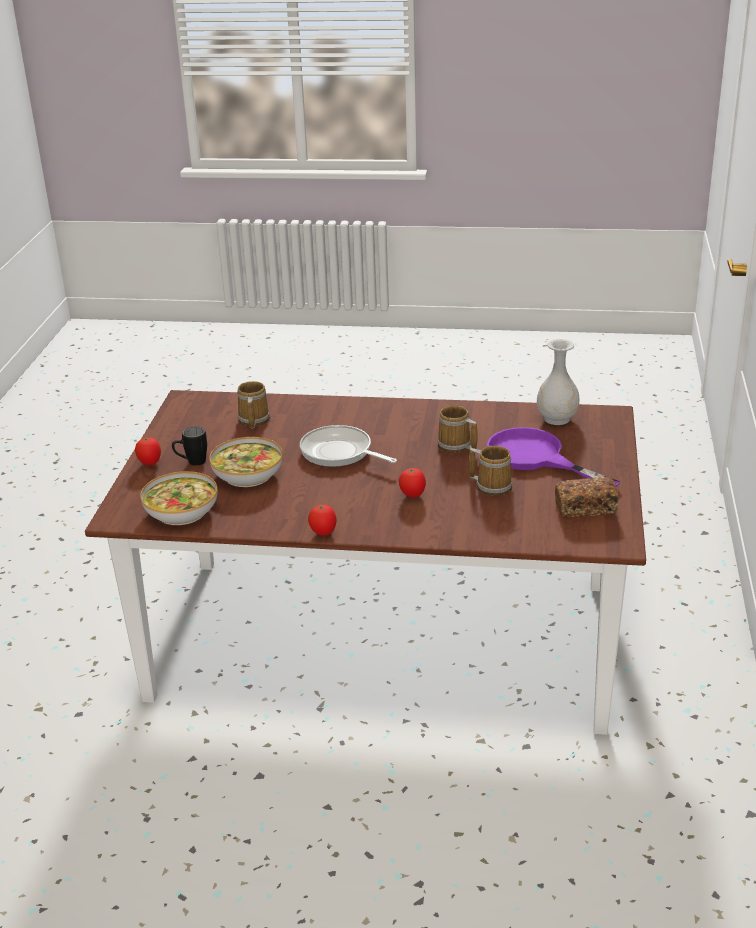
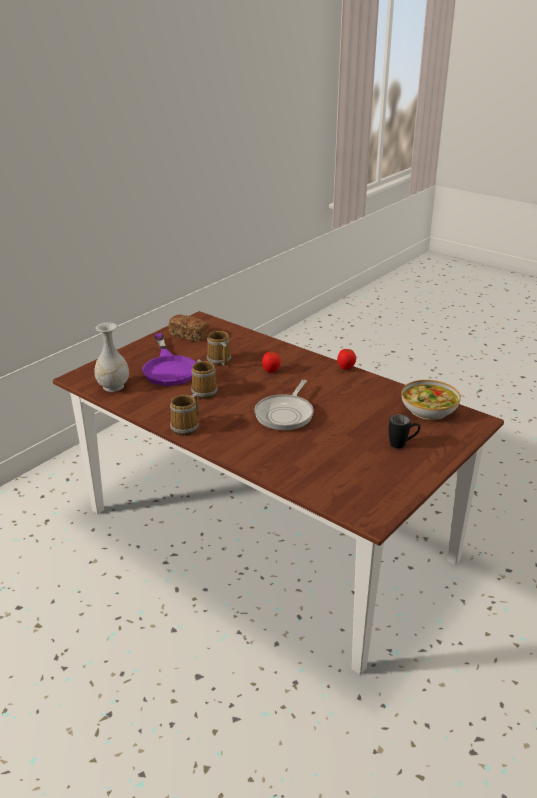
camera: 150 degrees left, 0 degrees up
(150, 463) = (436, 456): tomato -> none
(248, 474) = (365, 420): bowl -> none
(252, 420) = (327, 467): mug -> mug (186, 427)
(339, 452) = (285, 414): frying pan -> frying pan turned 45 degrees clockwise

